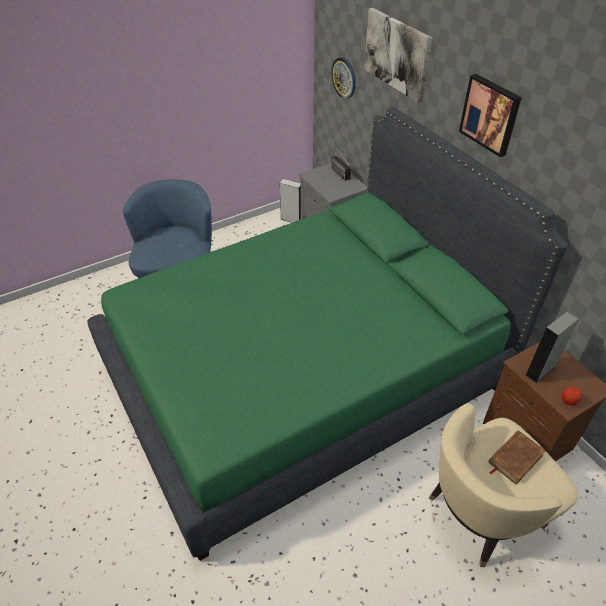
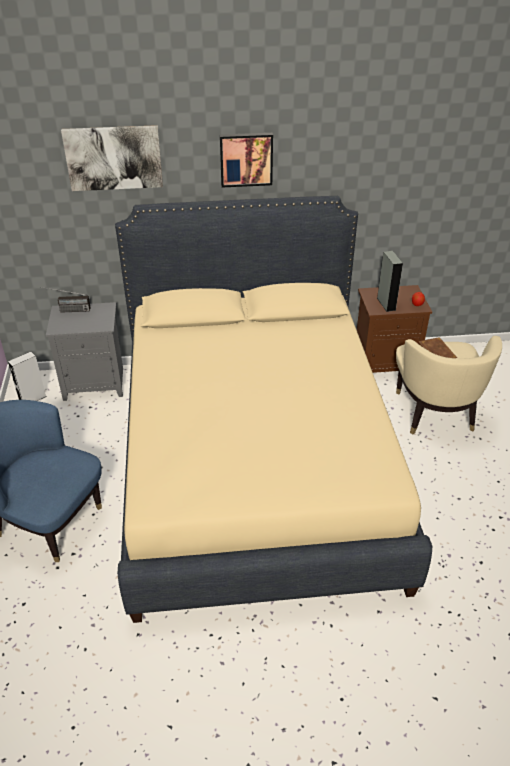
camera: 65 degrees left, 5 degrees down
(303, 376) = (255, 463): green bed -> beige bed
(344, 77) = (34, 215): wall clock -> none

